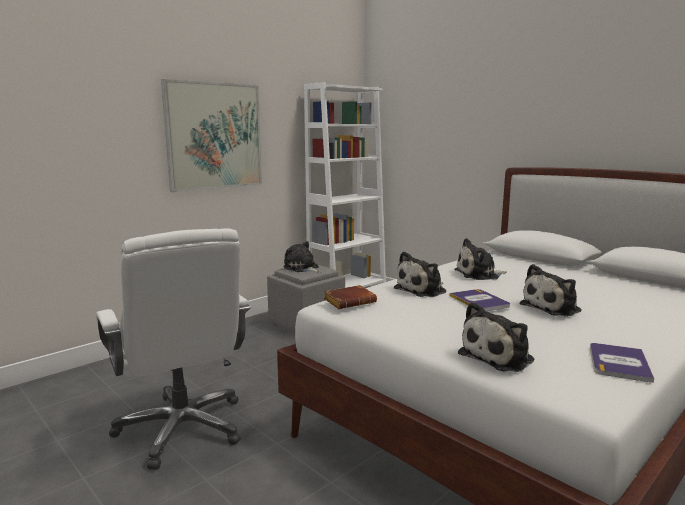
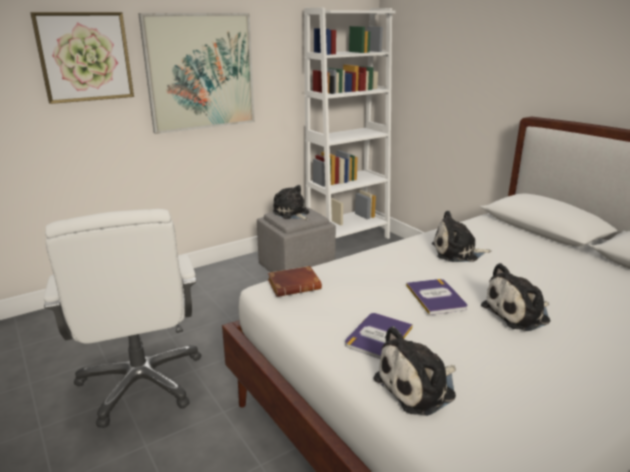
camera: 10 degrees right, 10 degrees up
(110, 116) = (85, 57): none -> picture
(422, 290) = (382, 273): plush toy -> none
(619, 363) = (555, 414): book -> book (378, 336)

